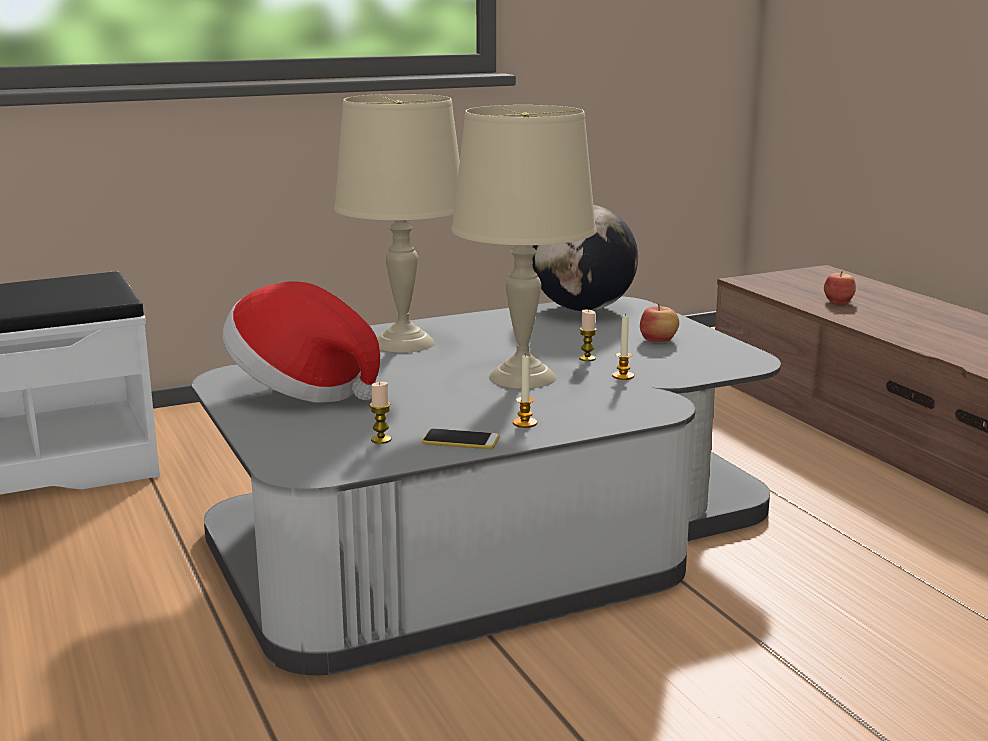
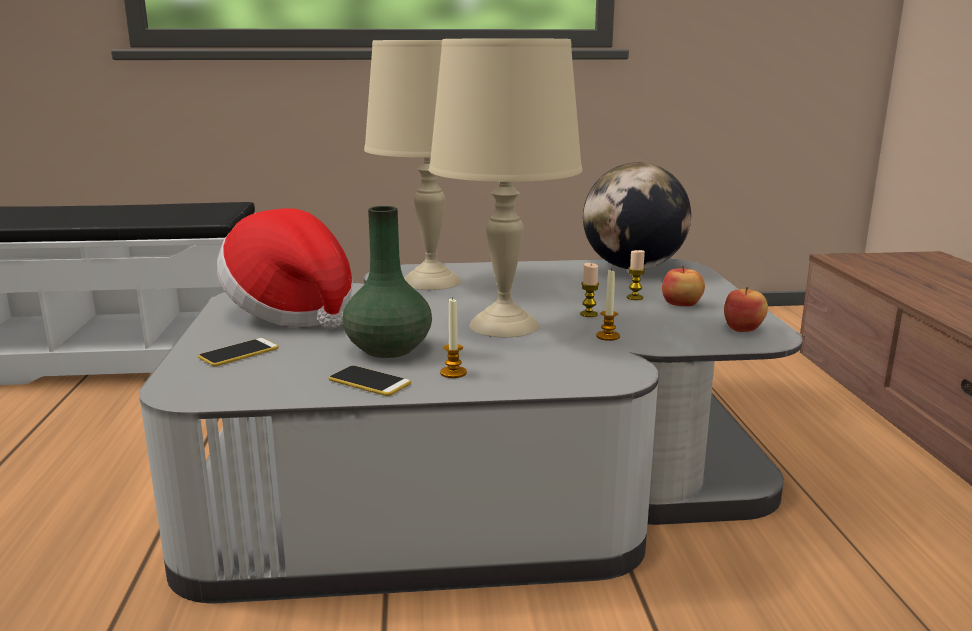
camera: 20 degrees right, 0 degrees up
(304, 433) = (239, 353): none -> phone
(381, 440) = (296, 370): candle -> candle (634, 297)
(441, 411) = (387, 349): none -> green vase
(839, 301) = (931, 287): apple -> apple (743, 328)

